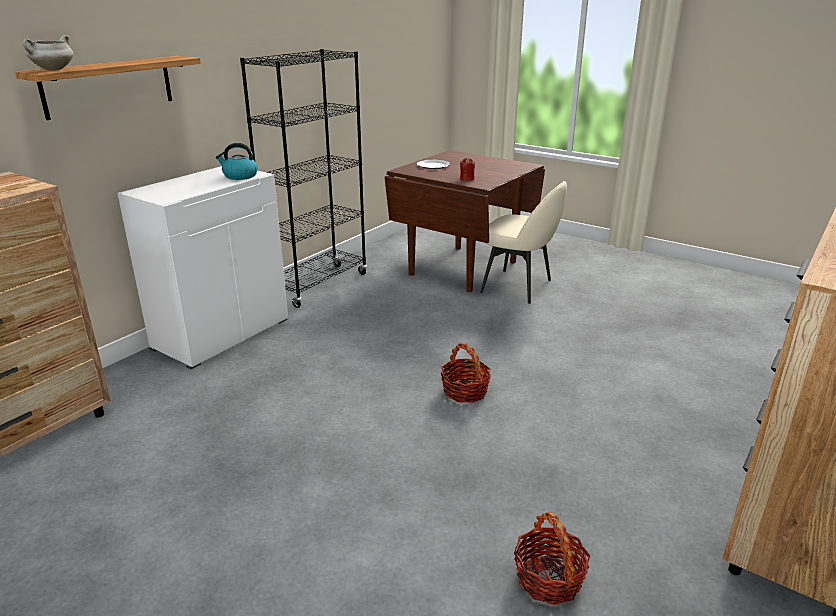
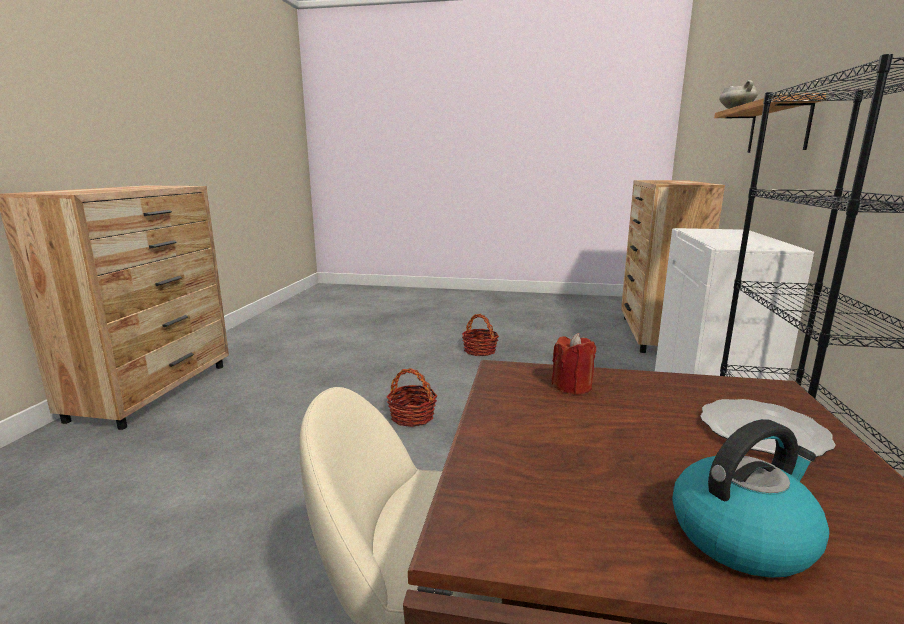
camera: 155 degrees right, 10 degrees down
(239, 176) = (729, 244): kettle -> kettle (741, 535)
(549, 579) = (323, 350): basket -> basket (479, 351)

